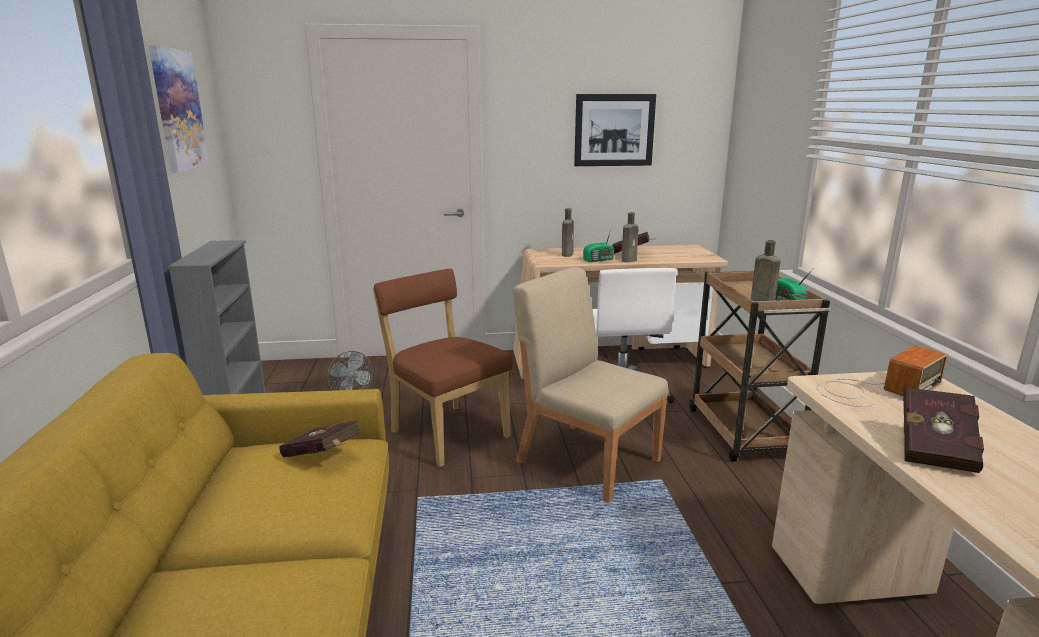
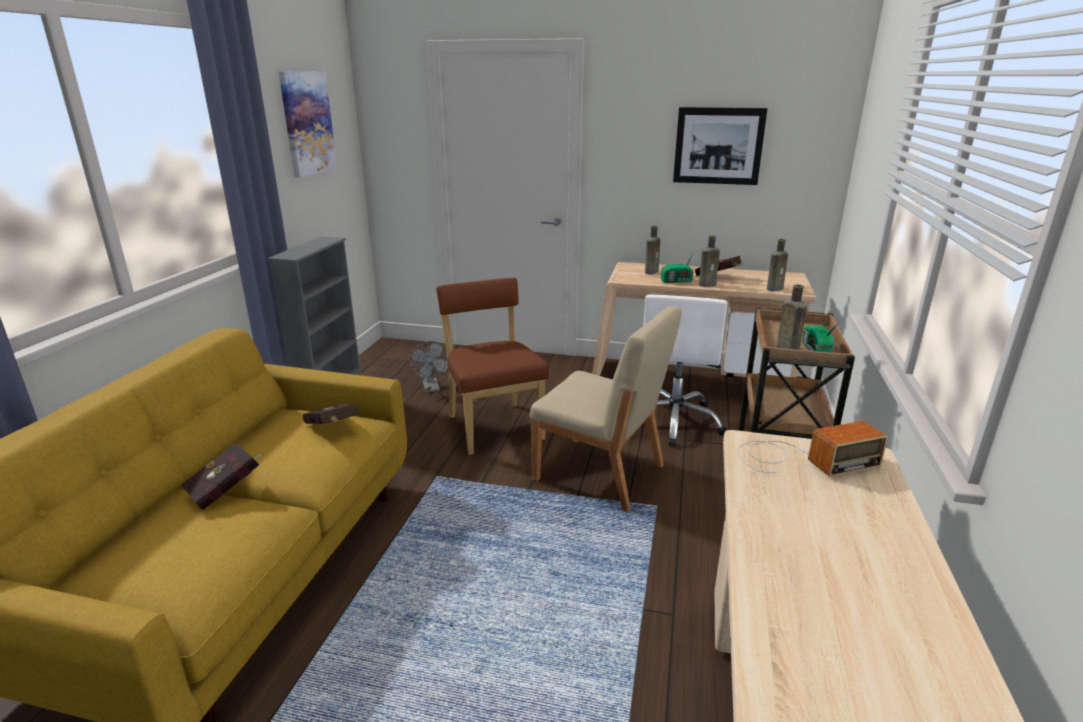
camera: 20 degrees right, 5 degrees up
(587, 459) = (600, 473): beige chair -> beige chair turned 150 degrees clockwise
(689, 258) = (775, 289): none -> brown bottle
(936, 448) = (789, 526): red book -> red book (228, 490)

